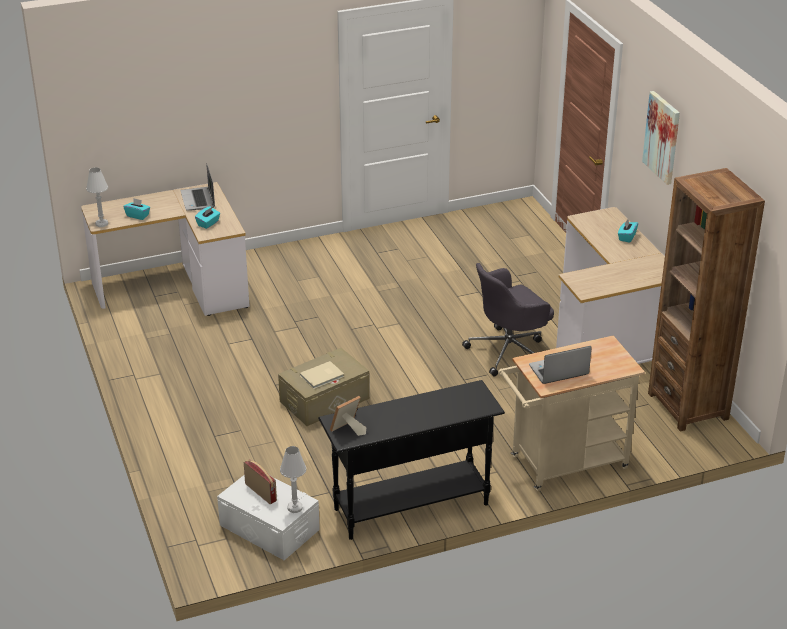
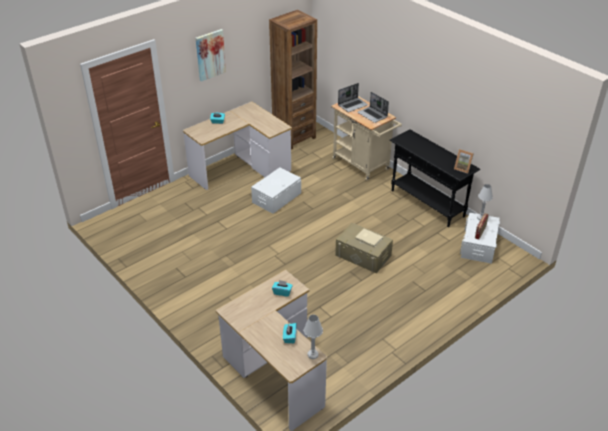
camera: 110 degrees left, 5 degrees up
(198, 200) = (249, 310): laptop -> laptop (353, 105)
(509, 351) = (276, 198): grey office chair -> white storage box

